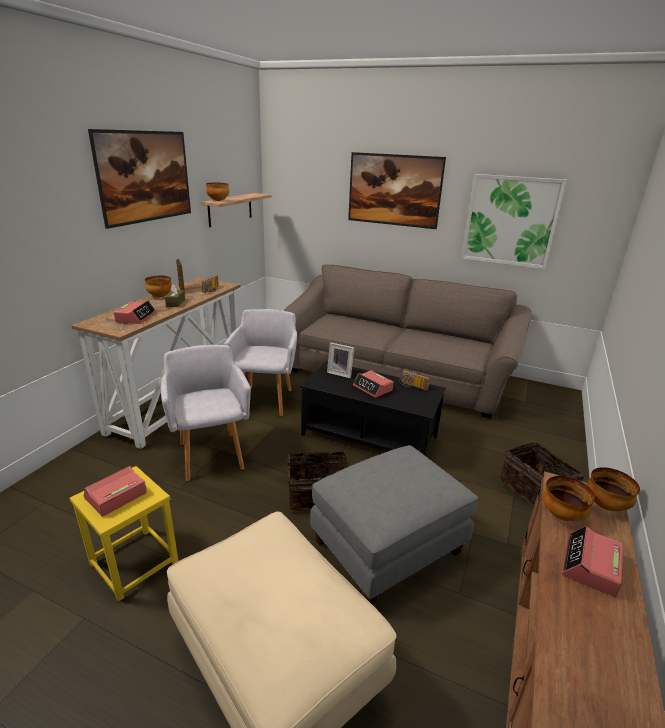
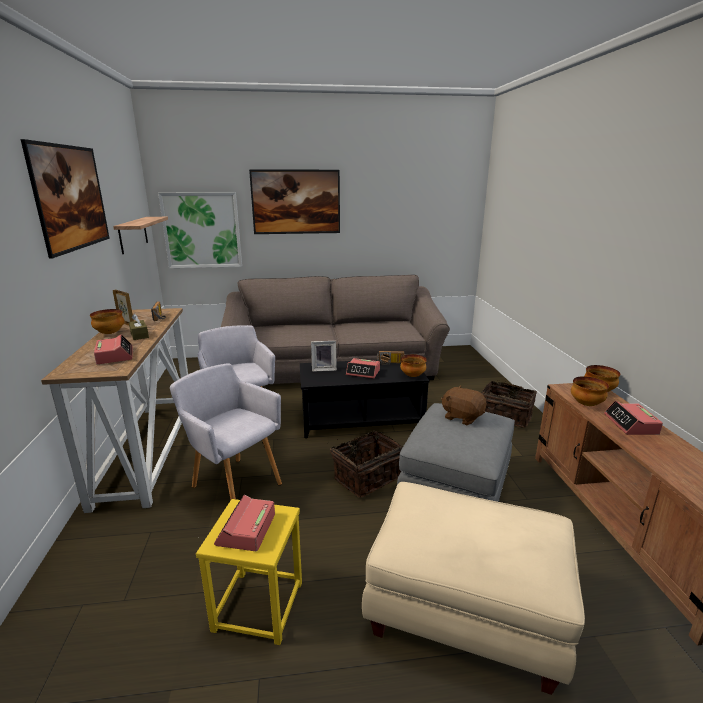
camera: 30 degrees left, 5 degrees down
(218, 201) = (131, 224): bowl -> bowl (413, 376)
(407, 471) = (462, 417): none -> brown plush toy
(510, 221) = (399, 219): picture -> picture (202, 230)

